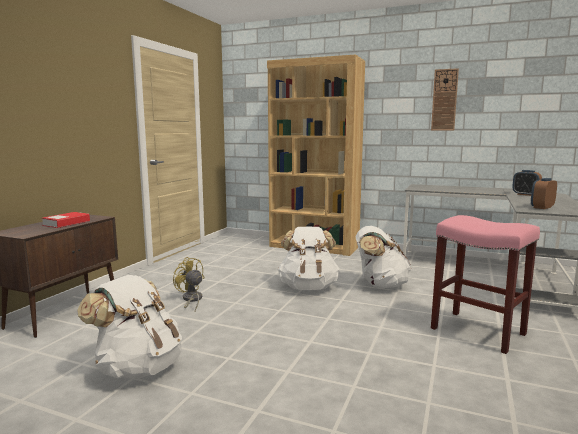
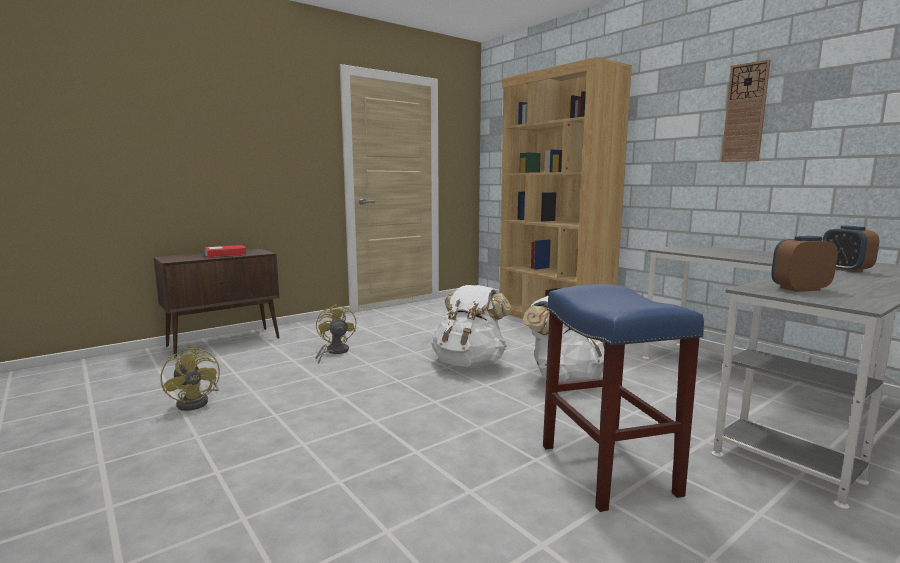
camera: 30 degrees right, 0 degrees up
(138, 367) = (197, 402): white backpack -> yellow fan
(476, 331) = (605, 468): pink stool -> blue stool

